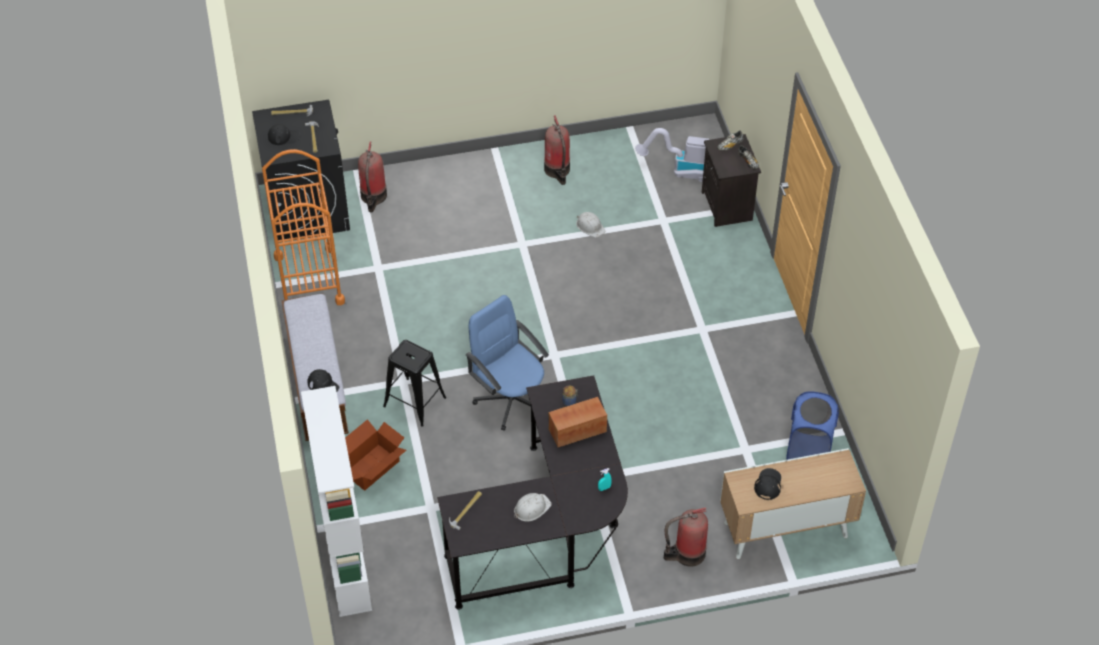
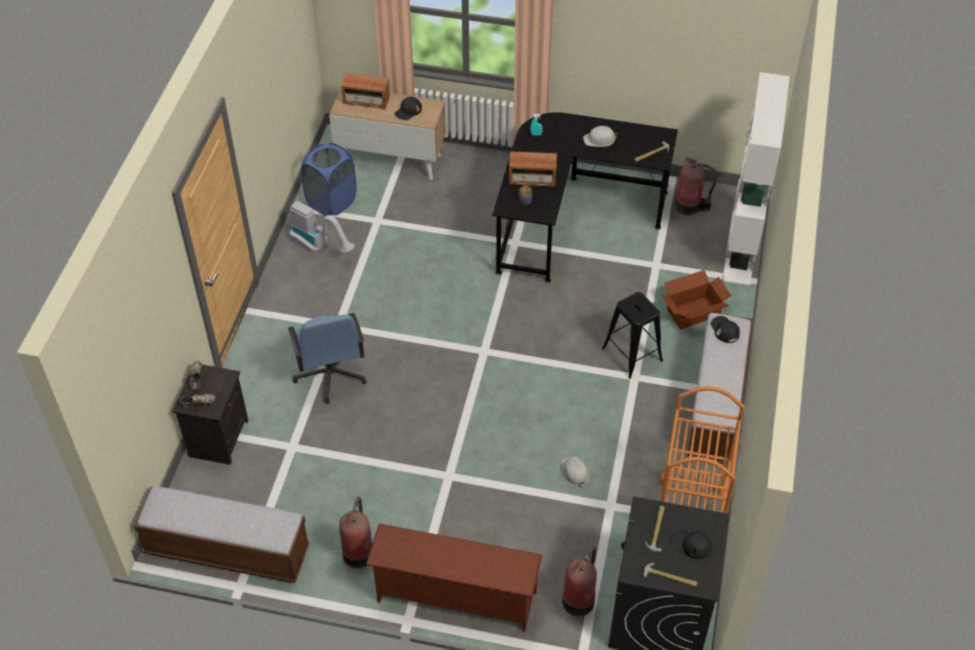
camera: 155 degrees left, 0 degrees up
(467, 167) = (454, 598): none -> brown shoe rack
(511, 399) = (545, 326): blue office chair -> blue office chair (330, 375)
(590, 226) = (368, 468): white hard hat -> white hard hat (574, 472)
(655, 139) = (227, 550): none -> bench
(678, 170) = (234, 499): vacuum cleaner -> vacuum cleaner (320, 246)
(687, 554) = (474, 169): fire extinguisher -> fire extinguisher (689, 206)
(823, 481) = (366, 100): none -> radio

